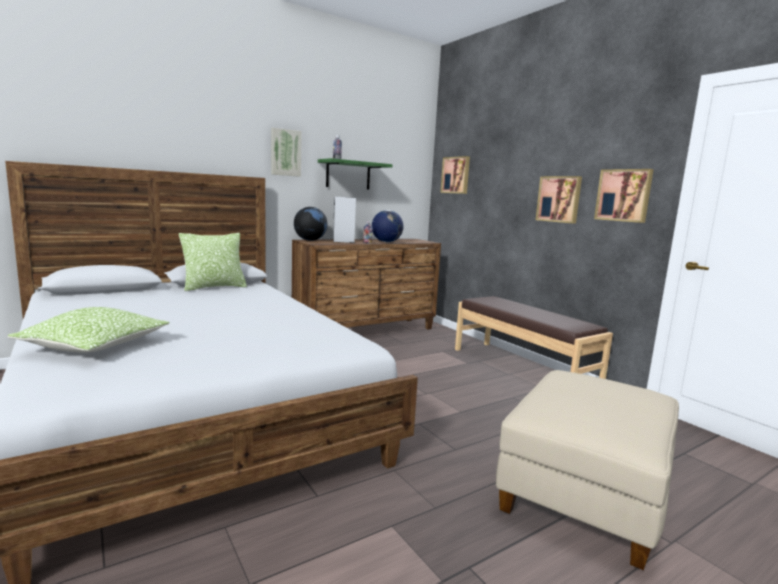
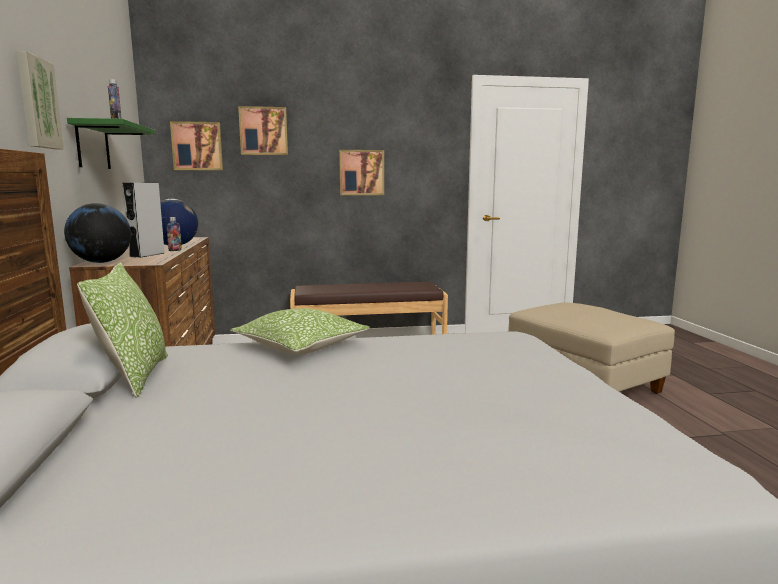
camera: 65 degrees left, 0 degrees up
(95, 346) = (514, 453): pillow -> pillow (301, 346)
(624, 195) = (426, 167): picture -> picture (263, 131)

